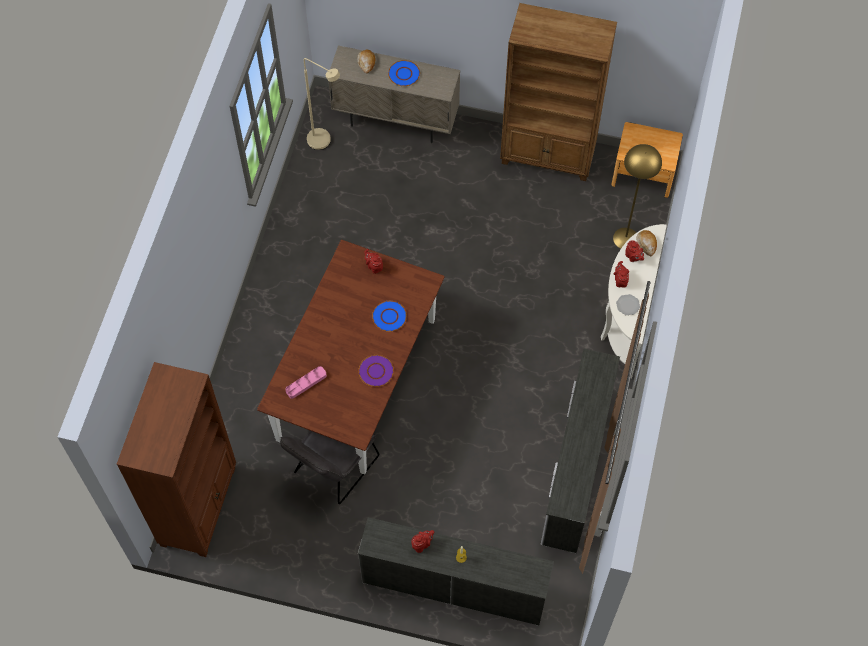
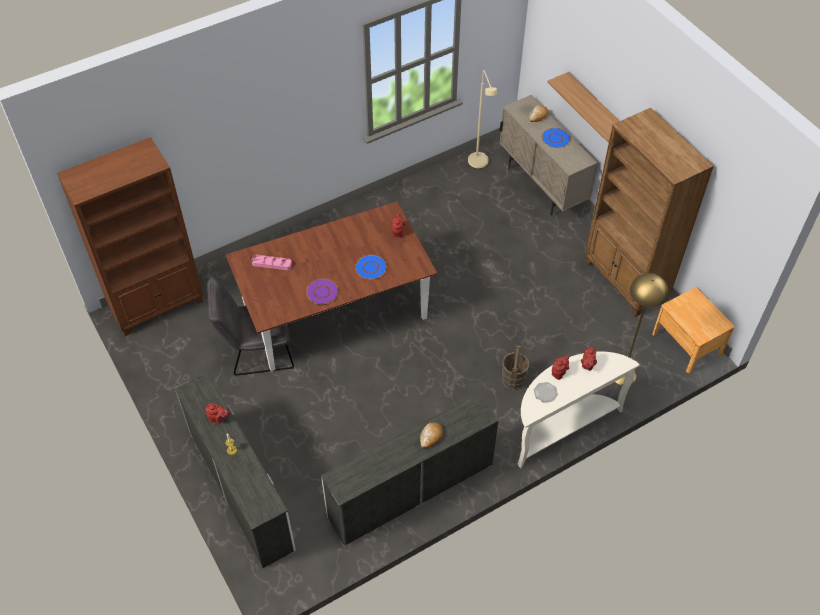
camera: 45 degrees right, 10 degrees down
(440, 26) = (597, 109): none -> shelf
(554, 314) = (513, 381): none -> brown bucket
(646, 244) = (608, 365): bread -> bread (431, 437)

